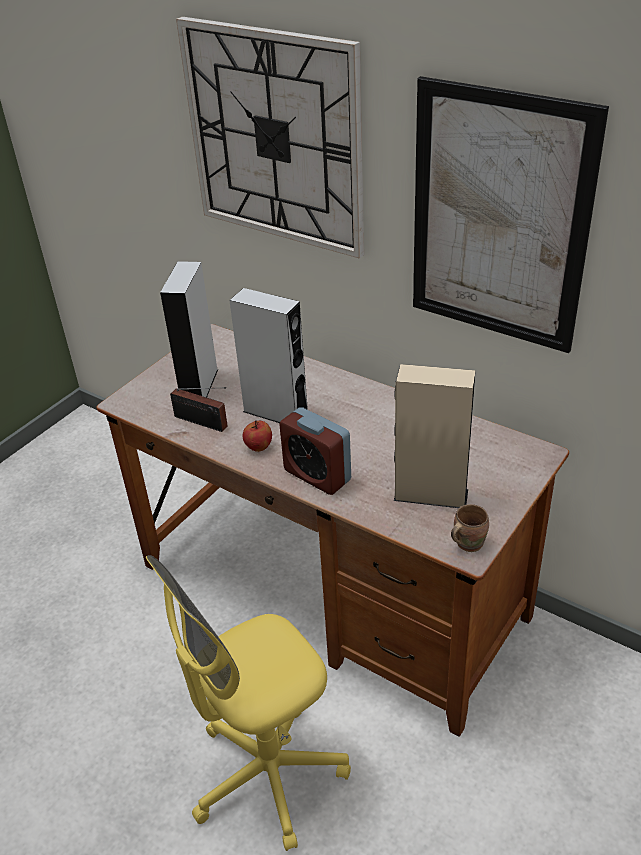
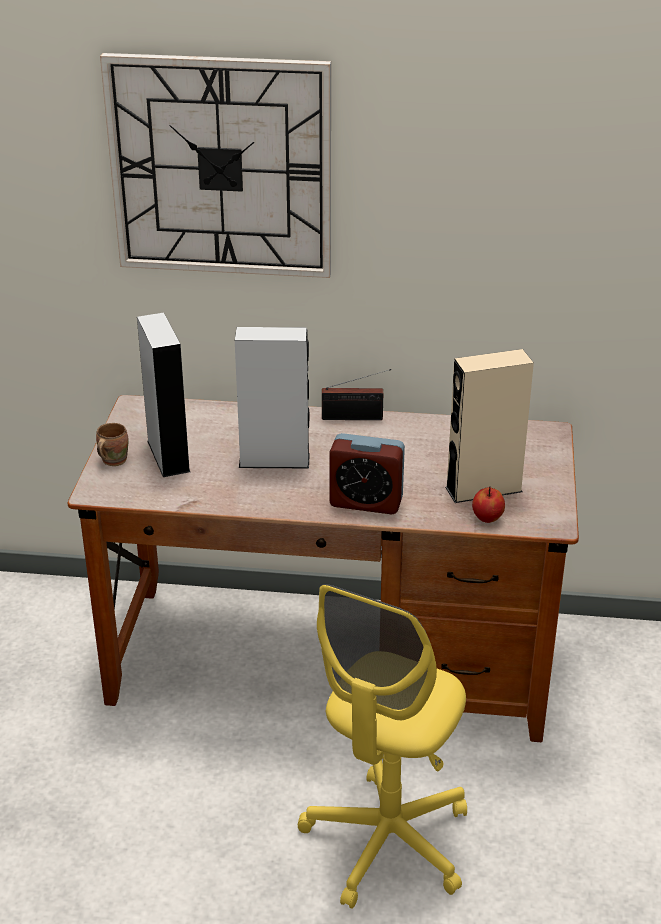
camera: 30 degrees left, 5 degrees down
(203, 423) = (206, 488): radio -> radio (355, 418)
(258, 447) = (285, 494): apple -> apple (487, 518)
(467, 543) = (545, 517): brown mug -> brown mug (112, 460)
(498, 219) = (484, 210): picture -> none

